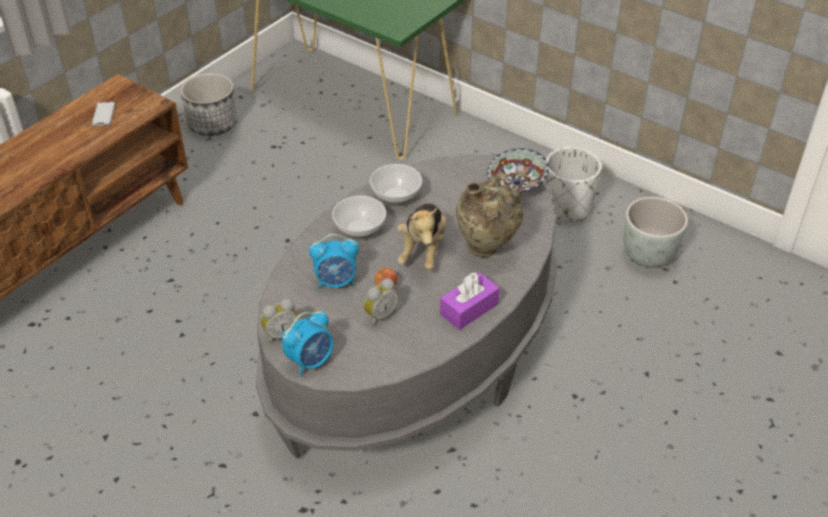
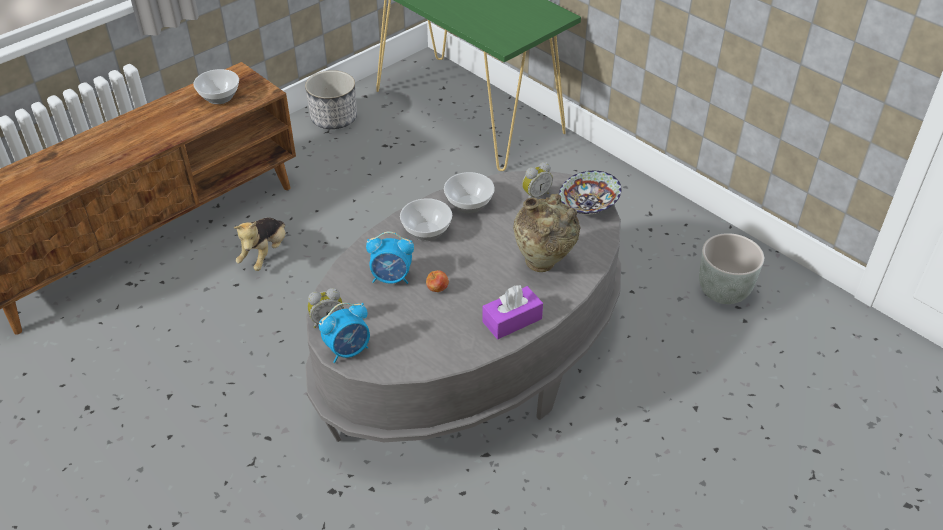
camera: 10 degrees right, 0 degrees up
(104, 114) = (218, 97): phone -> bowl
(380, 315) = (425, 315): alarm clock -> alarm clock (535, 195)
(423, 250) = (482, 258): plush toy -> plush toy (265, 254)
(567, 207) = (653, 235): white planter -> none

